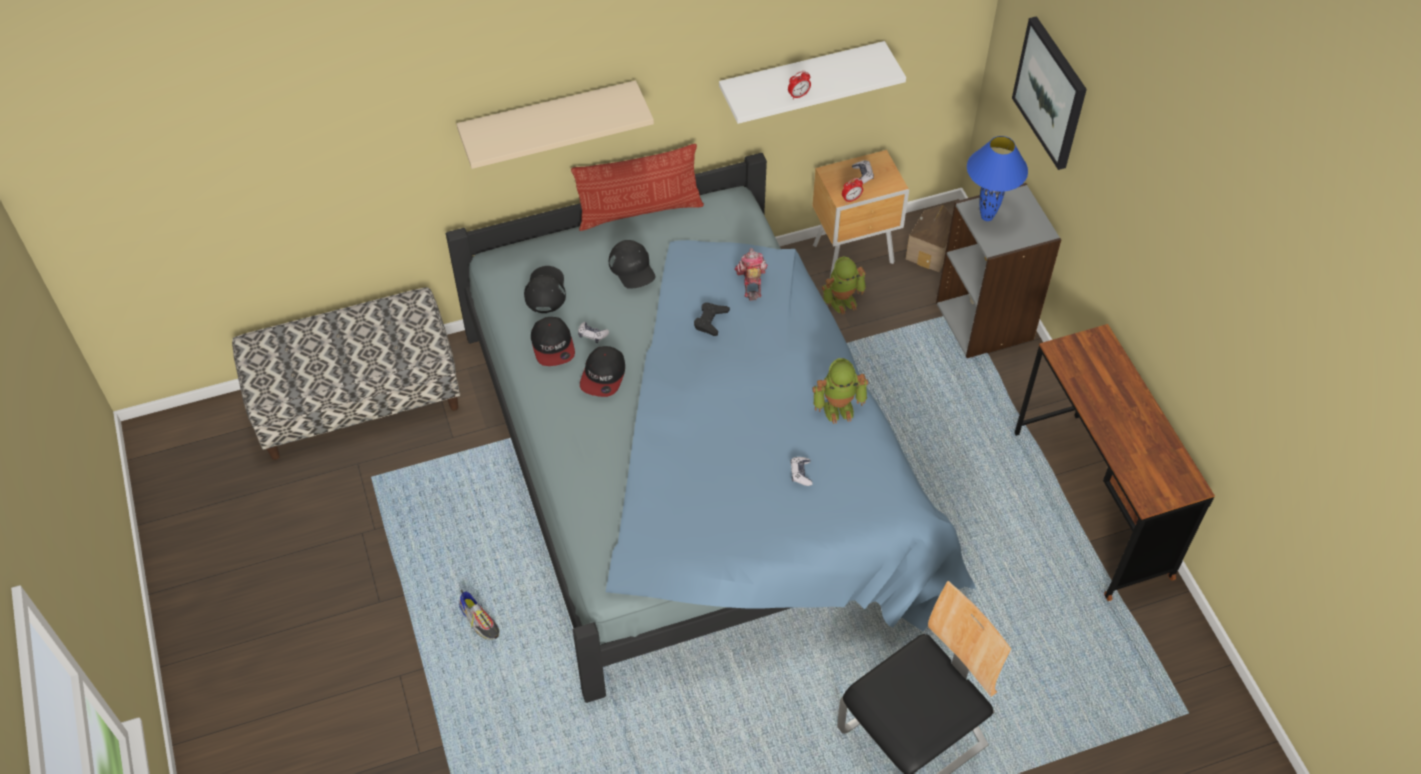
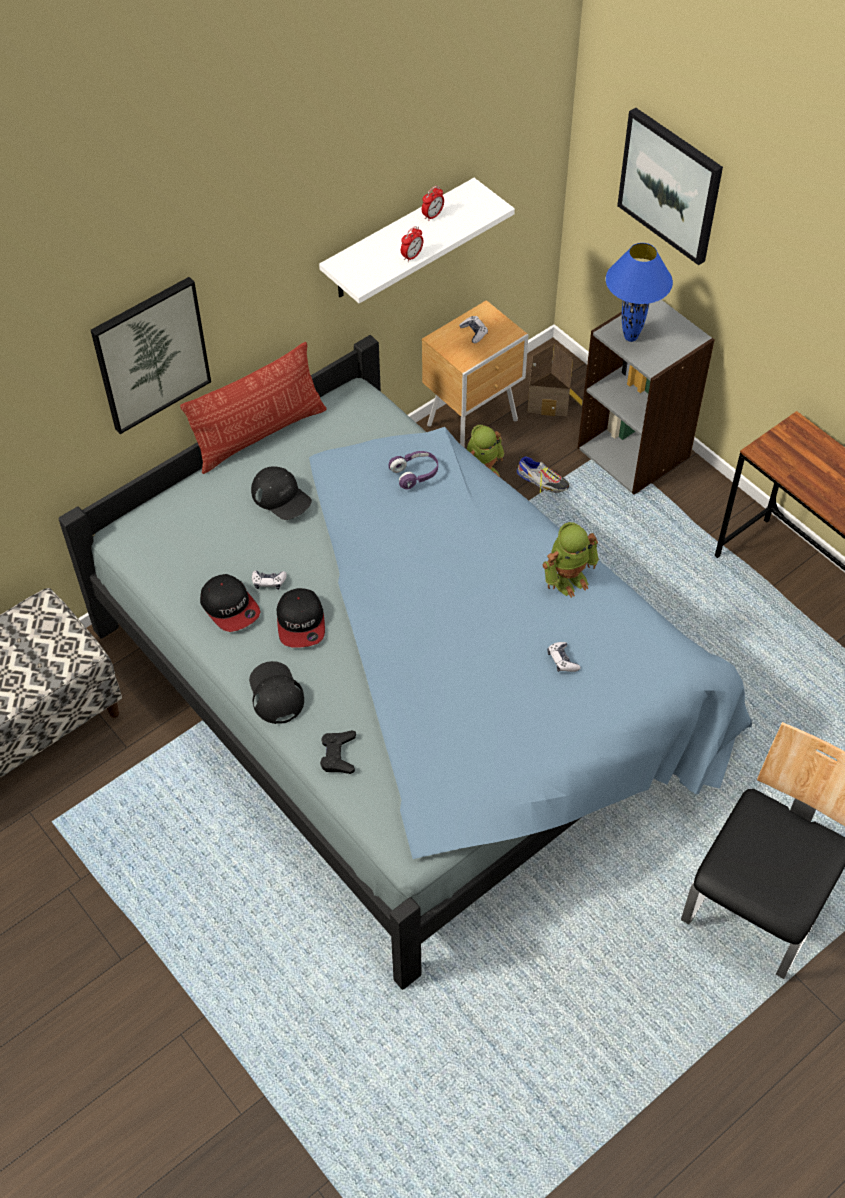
camera: 20 degrees left, 0 degrees up
(479, 620) = (245, 939): shoe -> shoe (542, 480)
(545, 290) = (194, 550): black cap -> black cap (275, 693)
(549, 120) = (151, 354): beige shelf -> picture
(710, 321) = (392, 528): black game controller -> black game controller (338, 754)
(751, 281) = (415, 474): toy robot -> purple headphones
(851, 199) = (474, 360): alarm clock -> alarm clock (432, 215)

